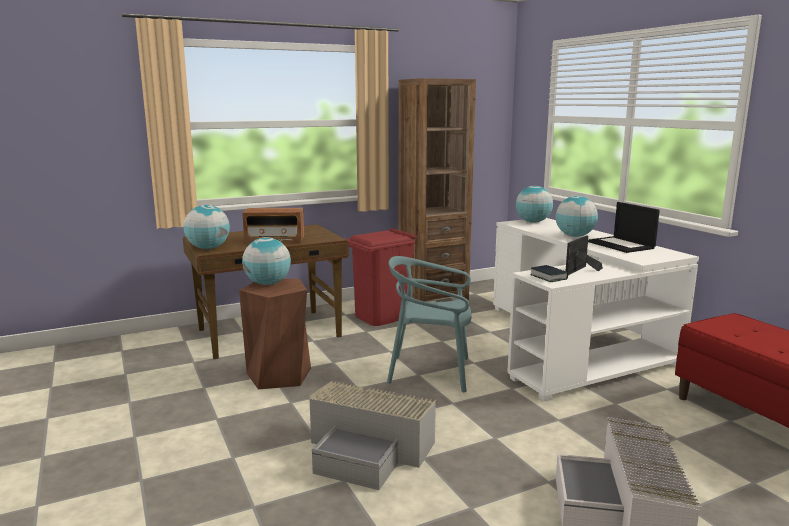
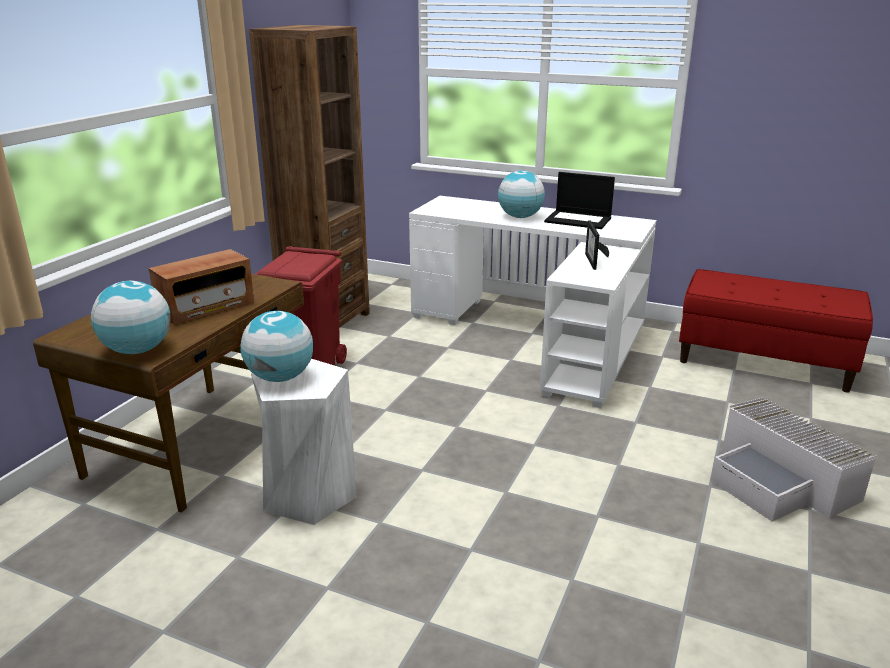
camera: 40 degrees left, 10 degrees up
(279, 375) = (309, 494): brown stool -> white stool
(369, 450) = (543, 535): grey storage box -> none
(430, 372) = (464, 418): turquoise chair -> none
(533, 222) = (444, 205): globe -> none
(548, 277) = (586, 276): book -> none

